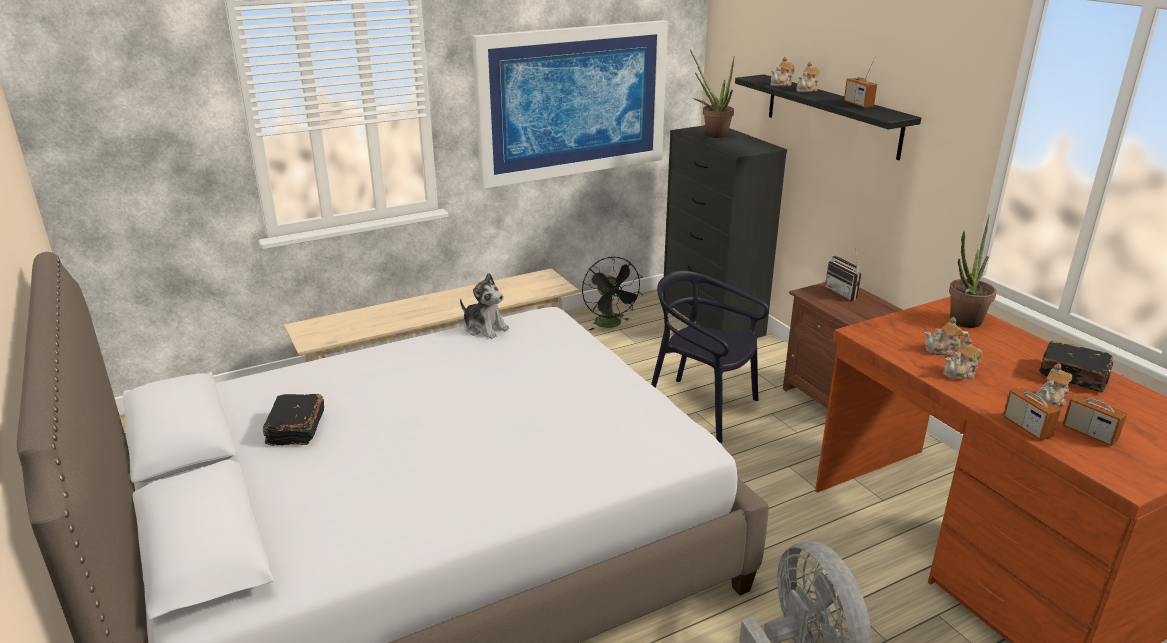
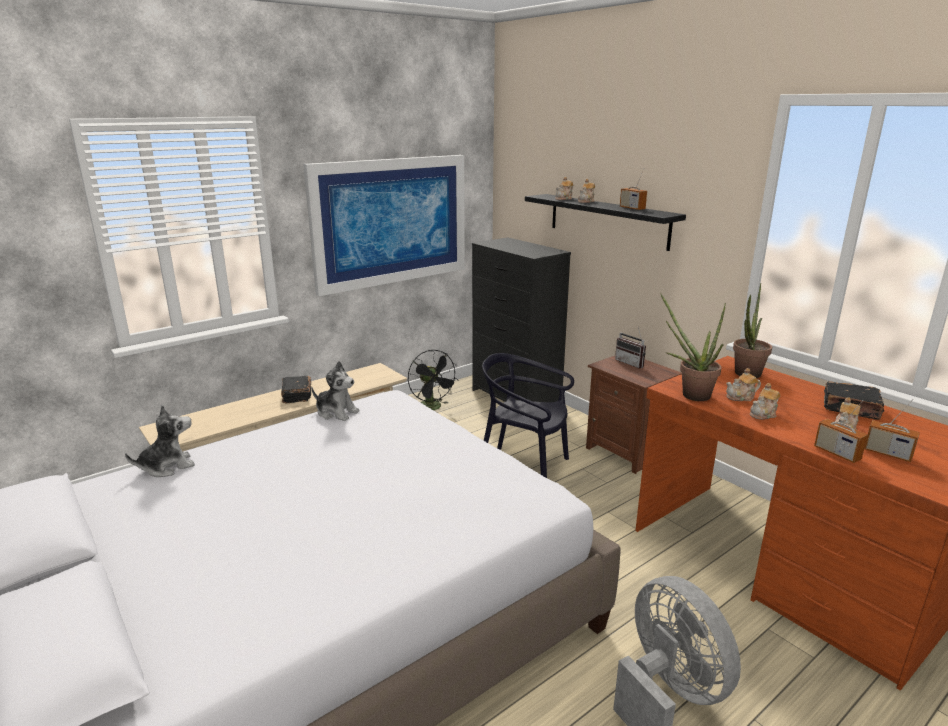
camera: 10 degrees left, 5 degrees down
(295, 430) = (160, 523): black book -> black book (296, 396)
(306, 373) = (167, 466): none -> plush toy
(712, 134) = (507, 244): potted plant -> potted plant (689, 394)

